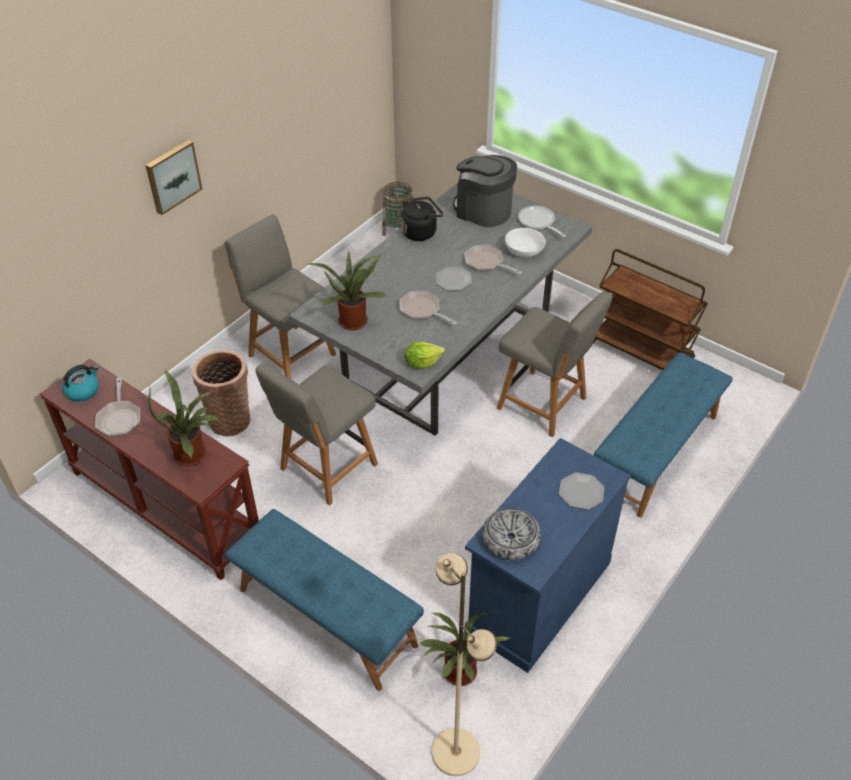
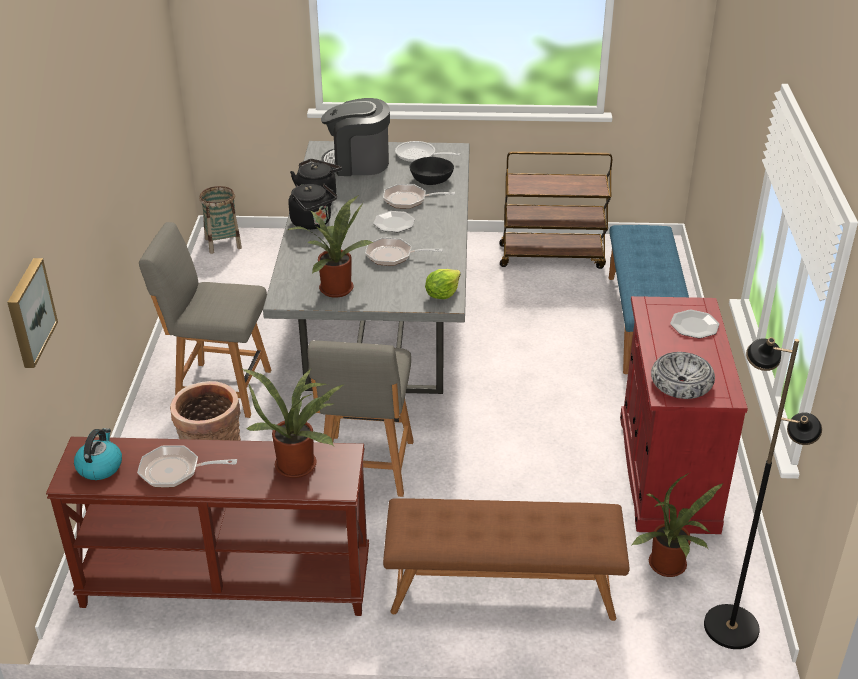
camera: 35 degrees left, 10 degrees down
(119, 418) = (175, 471): frying pan -> frying pan turned 135 degrees clockwise
(172, 176) = (77, 189): picture -> picture (29, 312)
(326, 617) = (502, 589): blue bench -> brown bench
(395, 254) = (313, 223): none -> black kettle
(456, 751) = (731, 626): beige floor lamp -> black floor lamp
(524, 250) = (431, 179): white bowl -> black bowl
(538, 596) = (666, 472): blue cabinet -> red cabinet
(544, 404) = (514, 327): grey chair -> none

